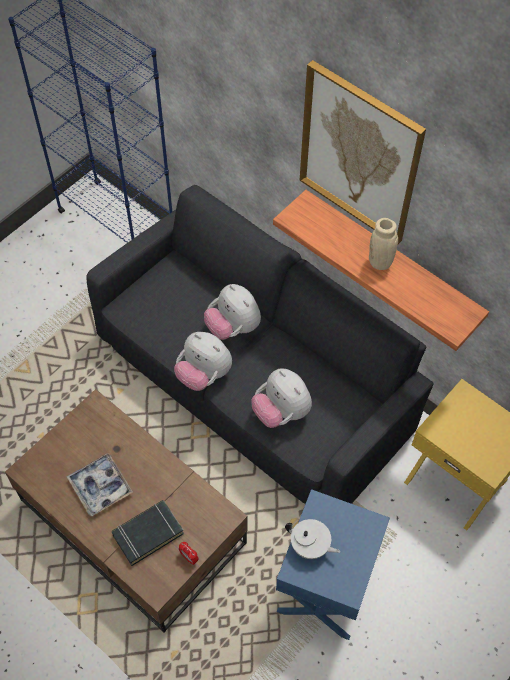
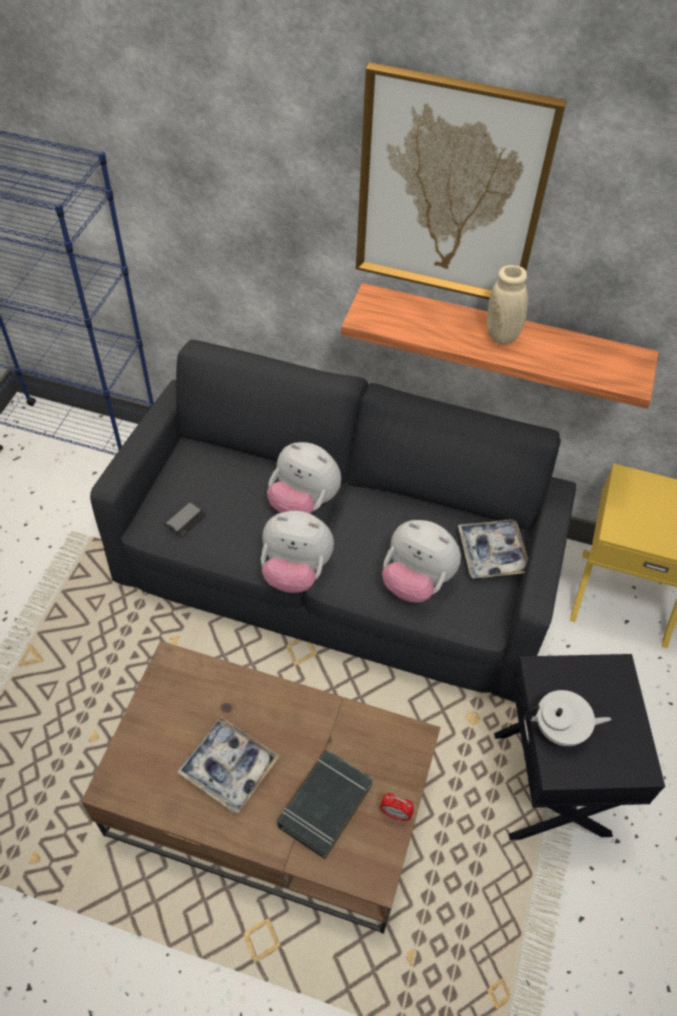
camera: 25 degrees left, 5 degrees down
(147, 312) = (186, 520): none -> phone
(327, 588) = (553, 783): blue side table -> black side table
(346, 412) = (492, 553): none -> tray

